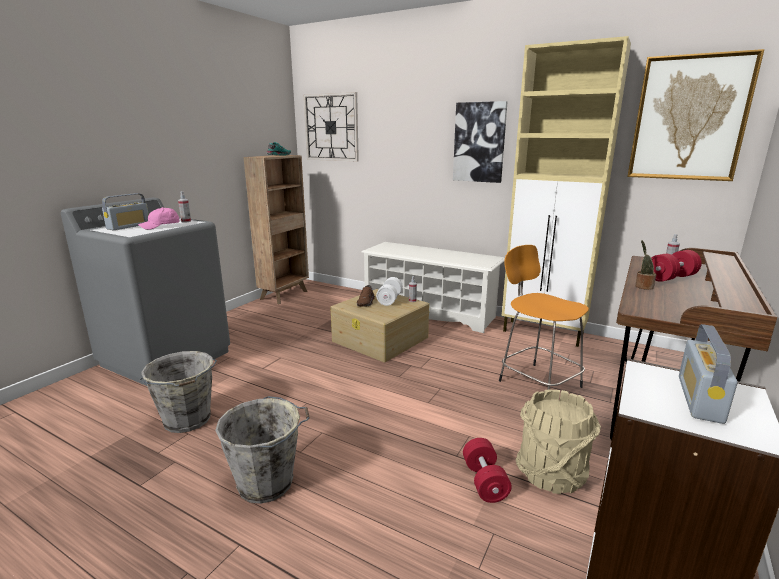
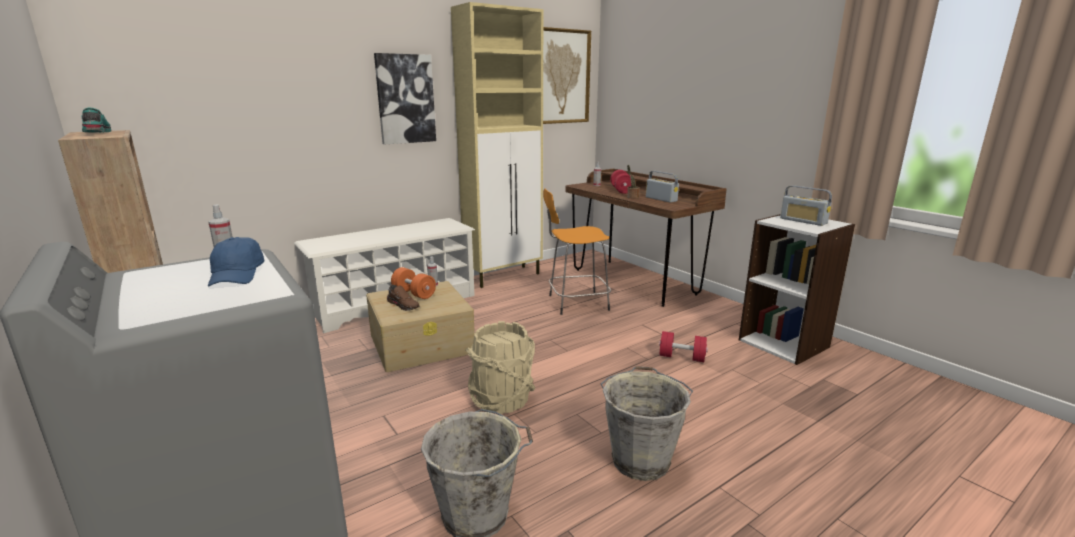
camera: 65 degrees left, 0 degrees up
(129, 226) = (173, 297): radio -> radio (661, 199)
(161, 226) = (237, 275): pink cap -> blue cap
(331, 127) = (155, 80): wall clock -> none
(389, 299) = (414, 293): white dumbbell -> orange dumbbell
(551, 473) = (683, 333): beige bucket -> beige bucket (502, 399)

